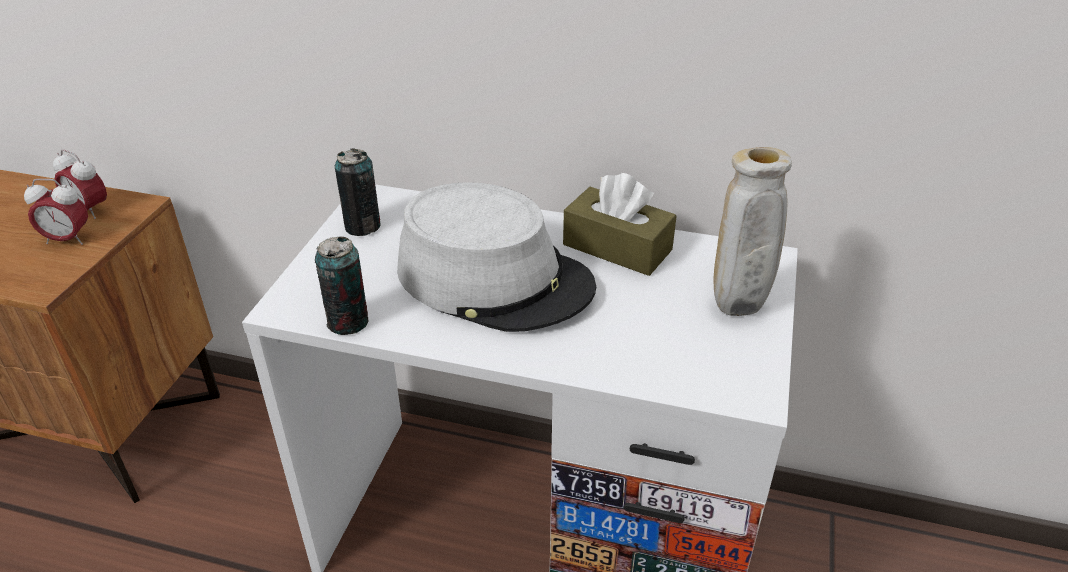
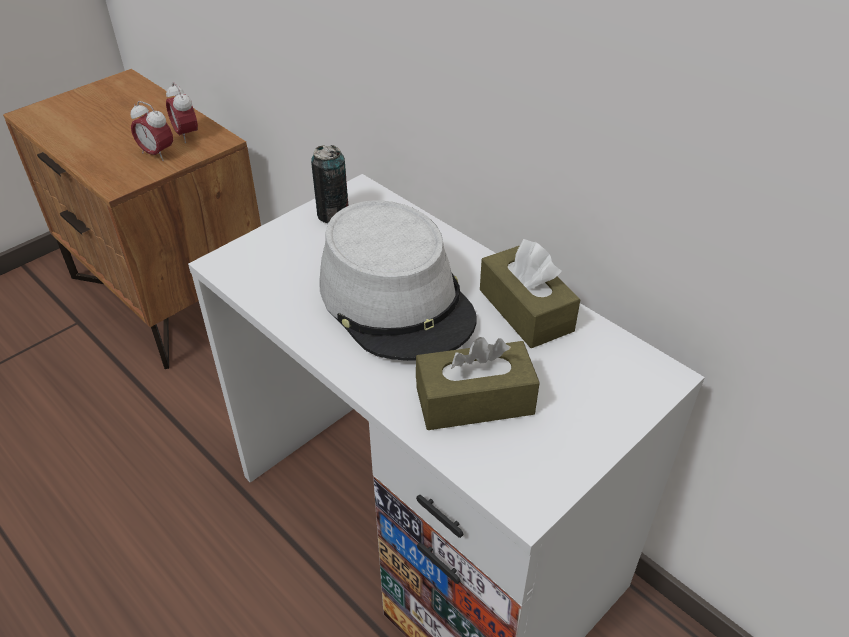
camera: 30 degrees right, 5 degrees up
(348, 322) = (257, 293): can -> none
(640, 335) = (474, 401): none -> brown tissue box
(737, 310) = (585, 414): beige vase -> none

